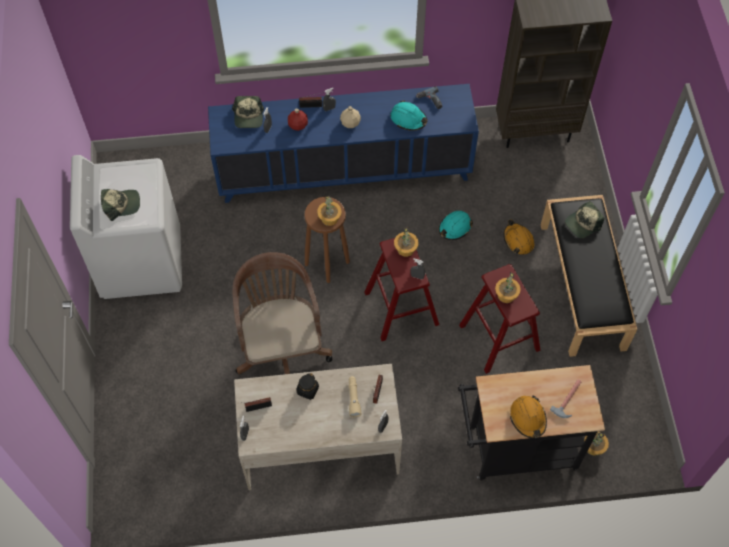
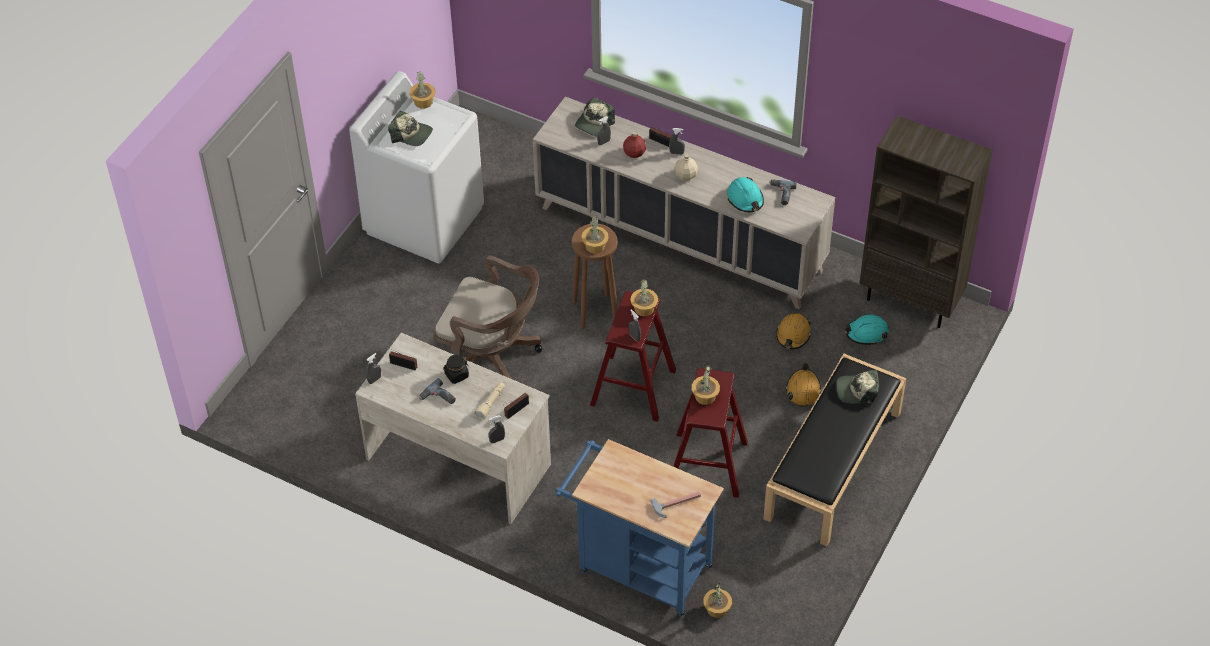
camera: 35 degrees right, 10 degrees down
(109, 171) = (423, 102): none -> potted plant
(281, 348) = (492, 360): brown office chair -> brown office chair turned 90 degrees clockwise
(309, 419) = (438, 398): none -> power drill
(344, 171) = (680, 238): blue cabinet -> beige cabinet
(454, 227) = (748, 345): turquoise hard hat -> turquoise hard hat (866, 333)
(515, 449) = (638, 567): black cart -> blue cart
(528, 418) = (625, 497): orange hard hat -> orange hard hat (793, 335)

